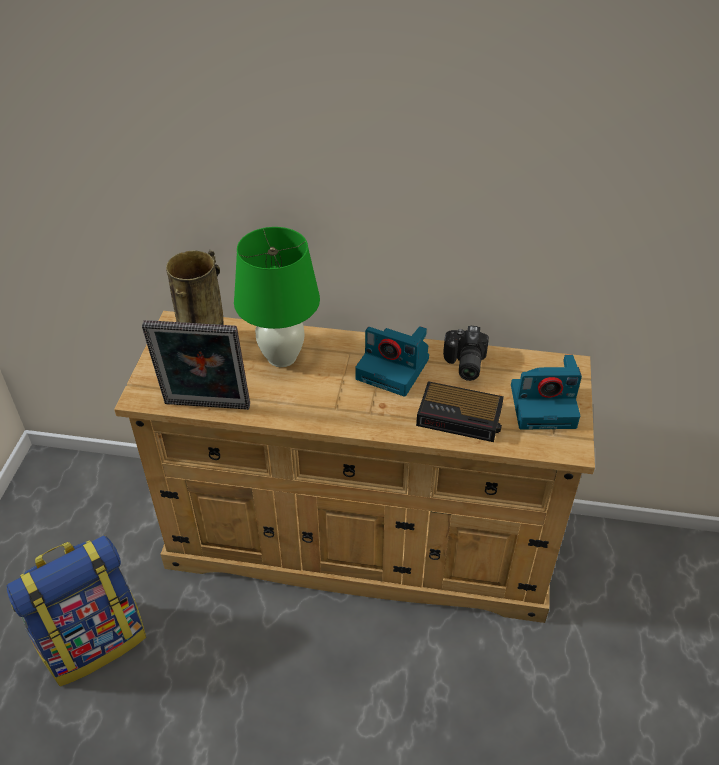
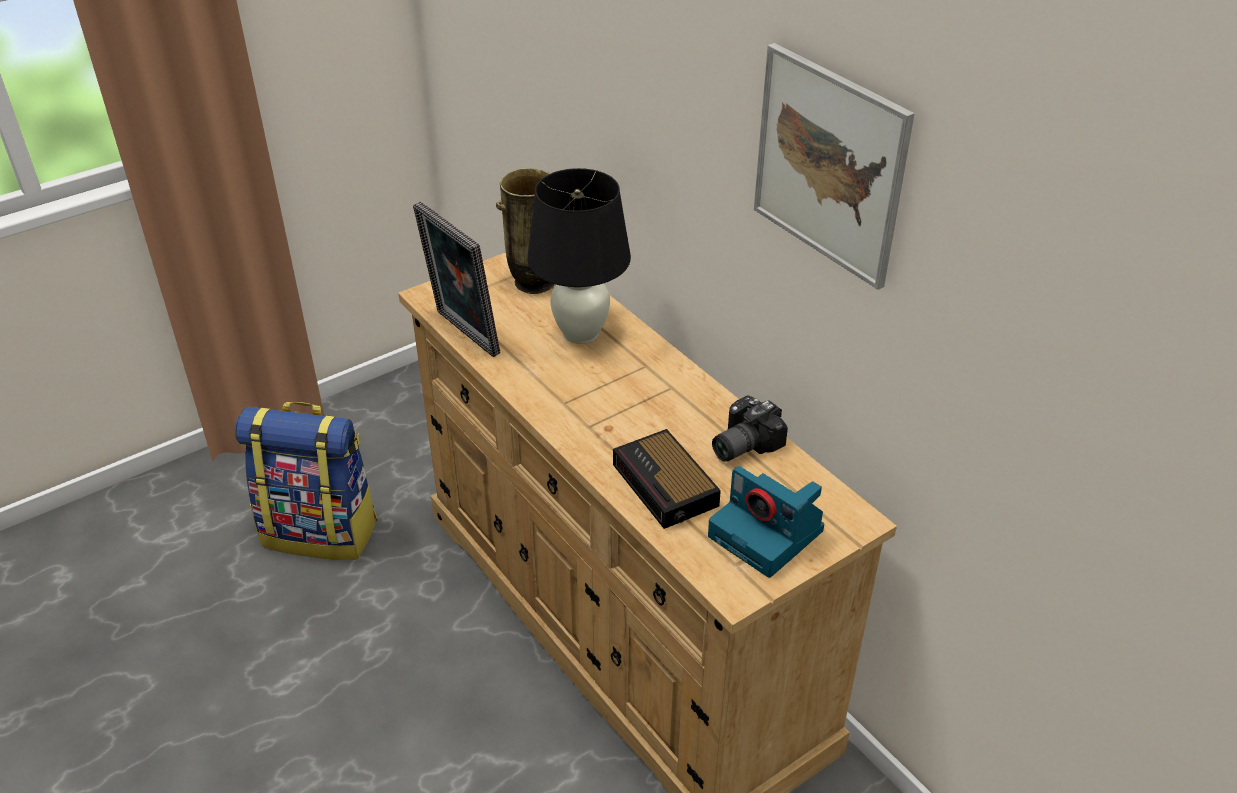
camera: 45 degrees right, 5 degrees down
(281, 357) = (580, 333): green table lamp -> black table lamp
(394, 369) = (666, 405): camera -> none
(502, 142) = (829, 165): none -> picture

